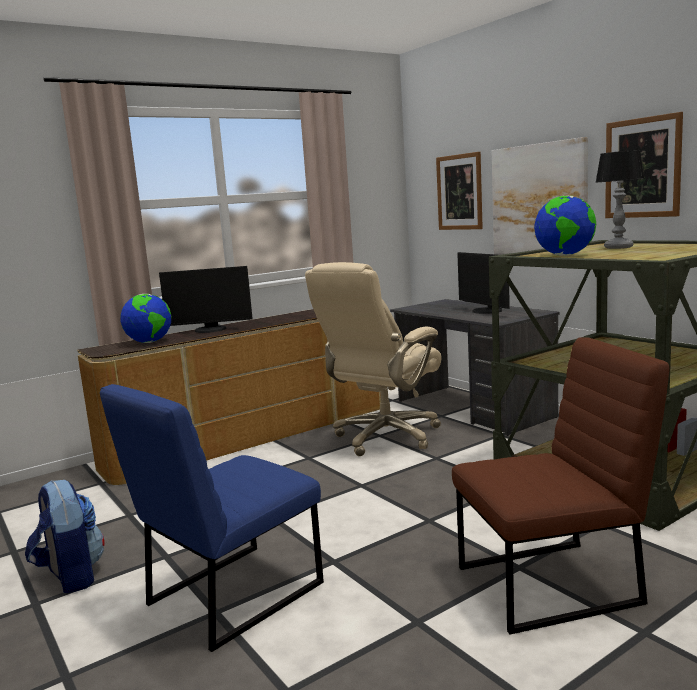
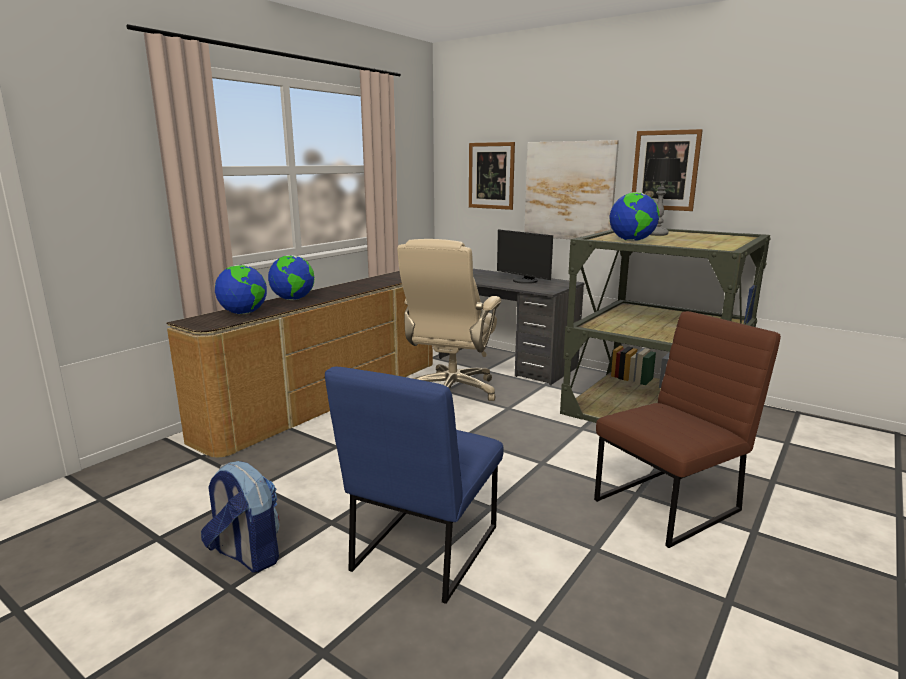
camera: 20 degrees left, 5 degrees up
(210, 330) = (293, 299): monitor -> globe

